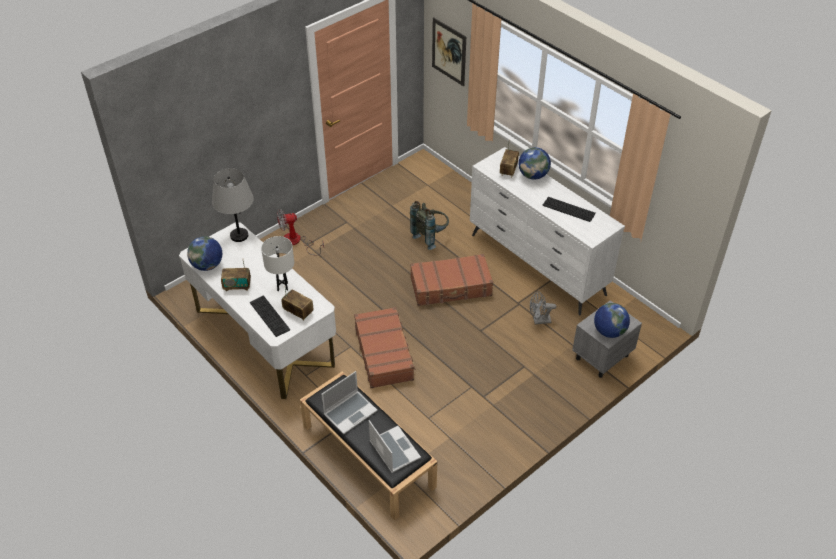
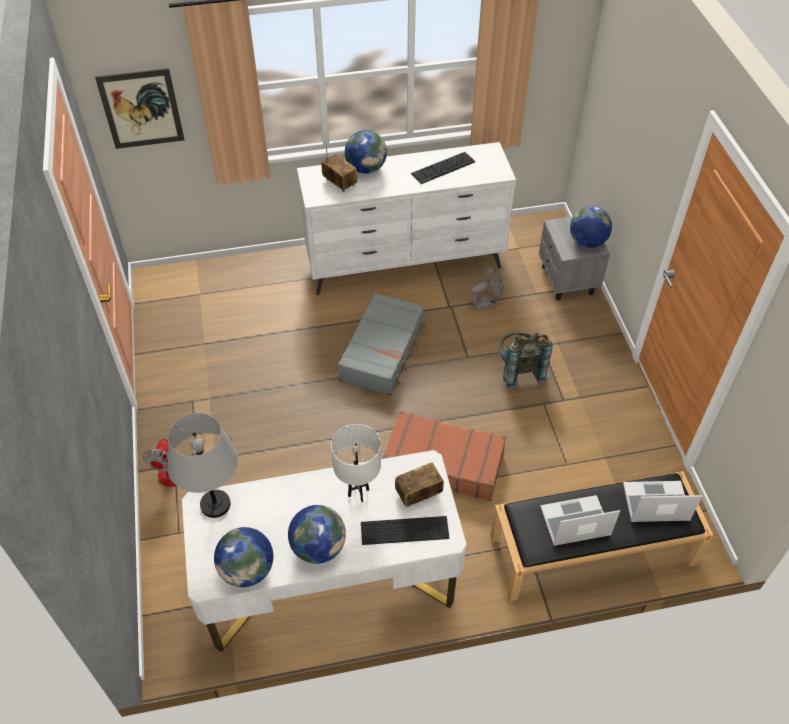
camera: 60 degrees left, 5 degrees up
(237, 286) = (318, 547): radio -> globe
(350, 412) = (574, 523): laptop -> laptop turned 90 degrees counterclockwise
(430, 236) = (288, 332): grey backpack -> grey backpack (518, 370)
(451, 287) = (383, 351): brown suitcase -> grey suitcase
(539, 321) = (486, 302): grey fan -> grey fan turned 135 degrees counterclockwise

